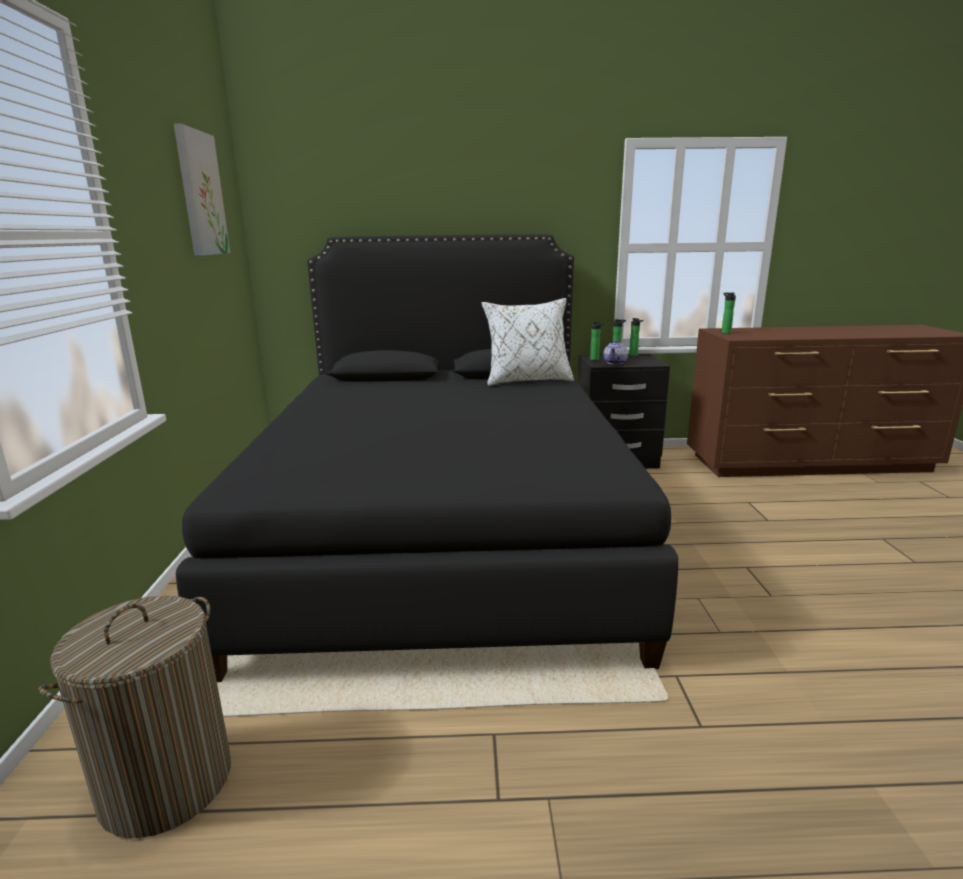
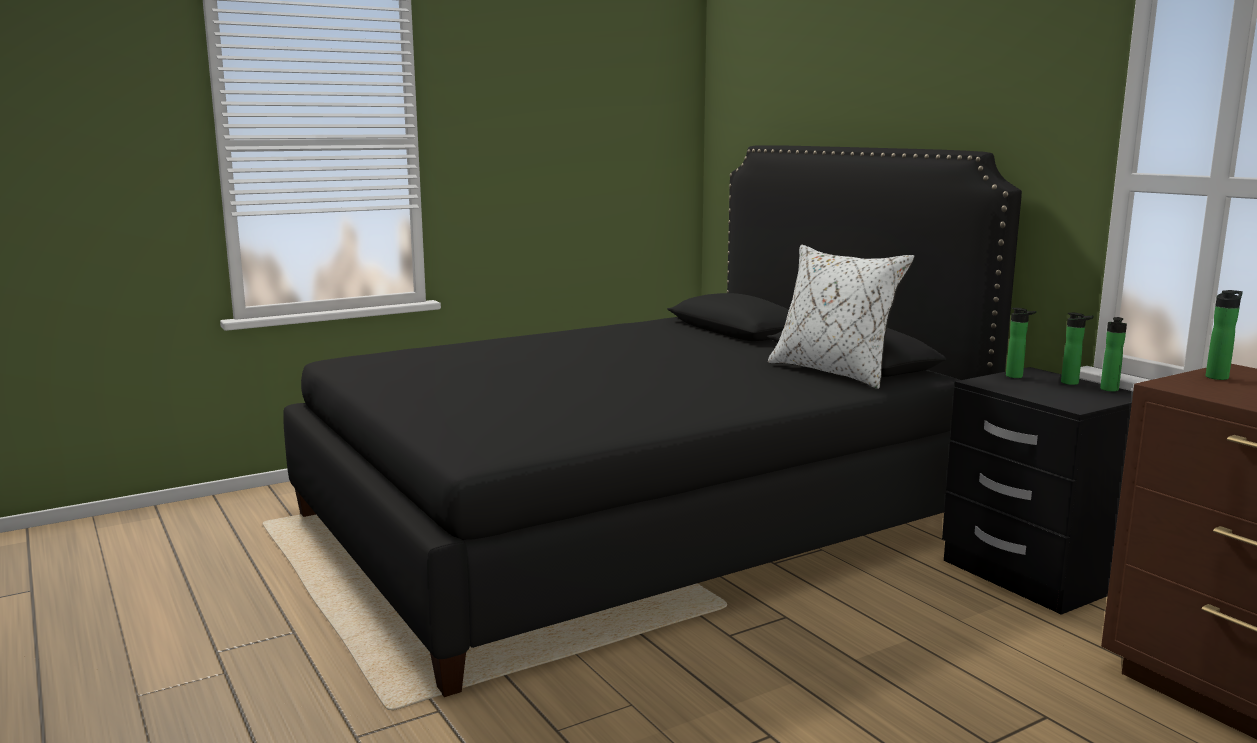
camera: 60 degrees right, 5 degrees down
(167, 782) = (197, 539): laundry basket -> none
(200, 194) = (599, 98): picture -> none
(615, 362) = (1020, 387): teapot -> none

